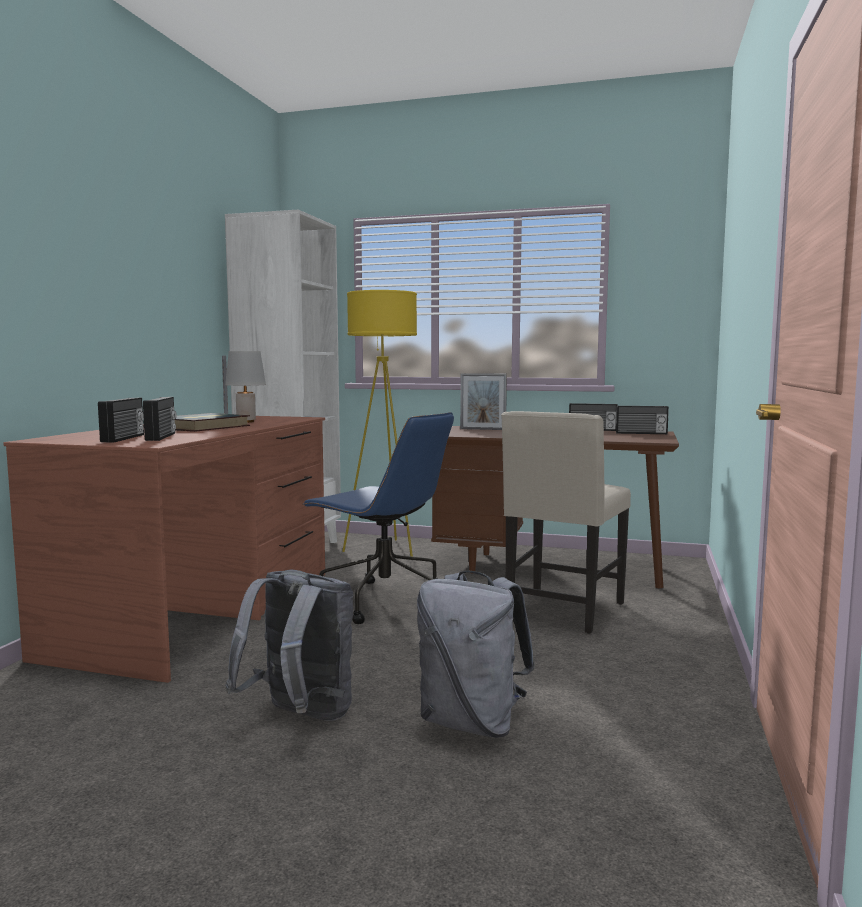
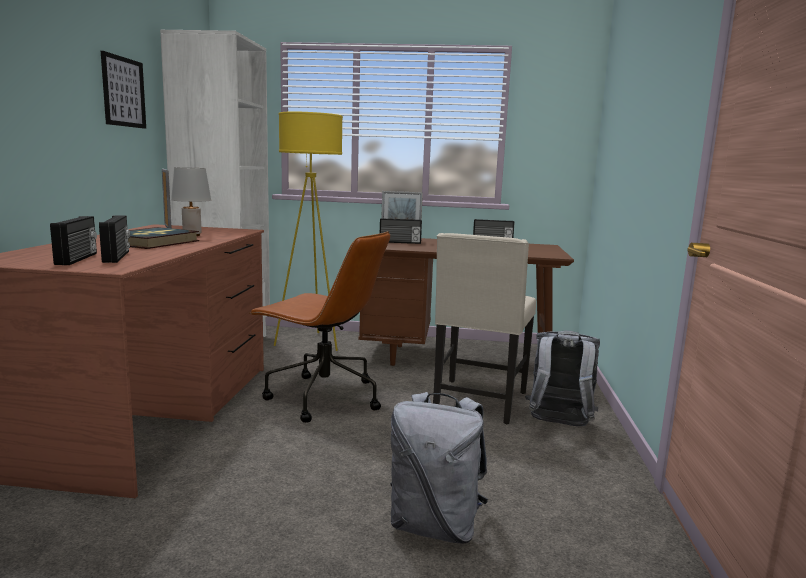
camera: 10 degrees left, 5 degrees up
(184, 278) = (123, 92): none -> picture
(300, 717) = (275, 531): grey backpack -> grey backpack (558, 425)
(383, 601) = (322, 397): blue office chair -> brown office chair
(641, 433) = (534, 247): radio -> radio (400, 242)

